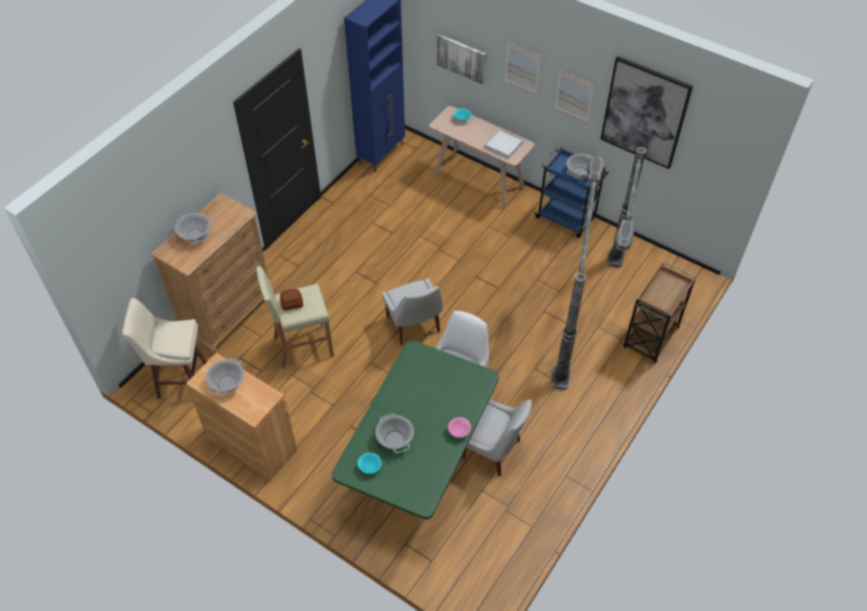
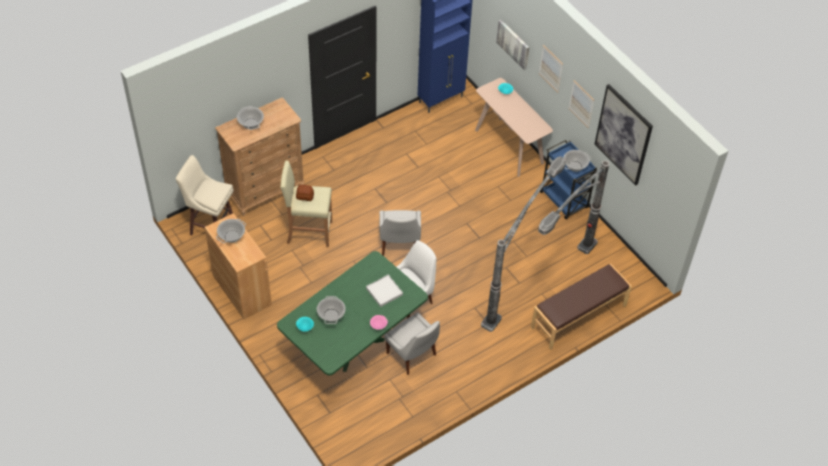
camera: 20 degrees right, 0 degrees up
(504, 145) = (527, 124): white tray -> white tray (384, 291)
(650, 338) = (579, 317): brown cart -> brown bench

